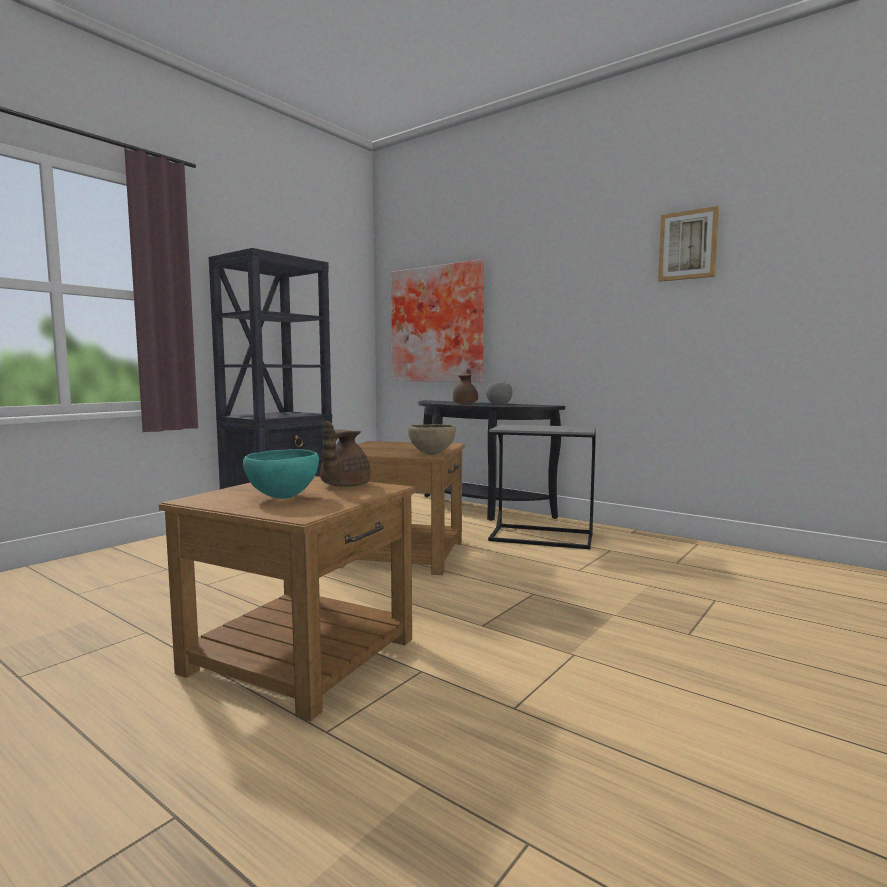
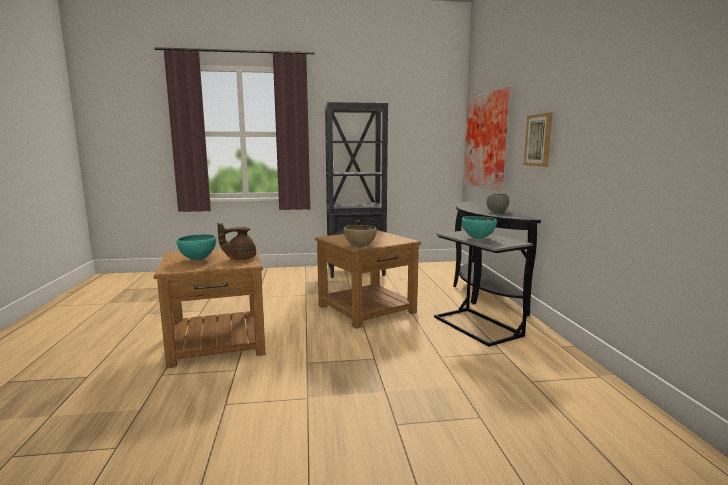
camera: 45 degrees right, 5 degrees up
(466, 403) = (480, 207): brown teapot -> none
(544, 428) = (478, 238): none -> turquoise bowl
(688, 245) = (632, 65): picture -> picture (539, 140)

